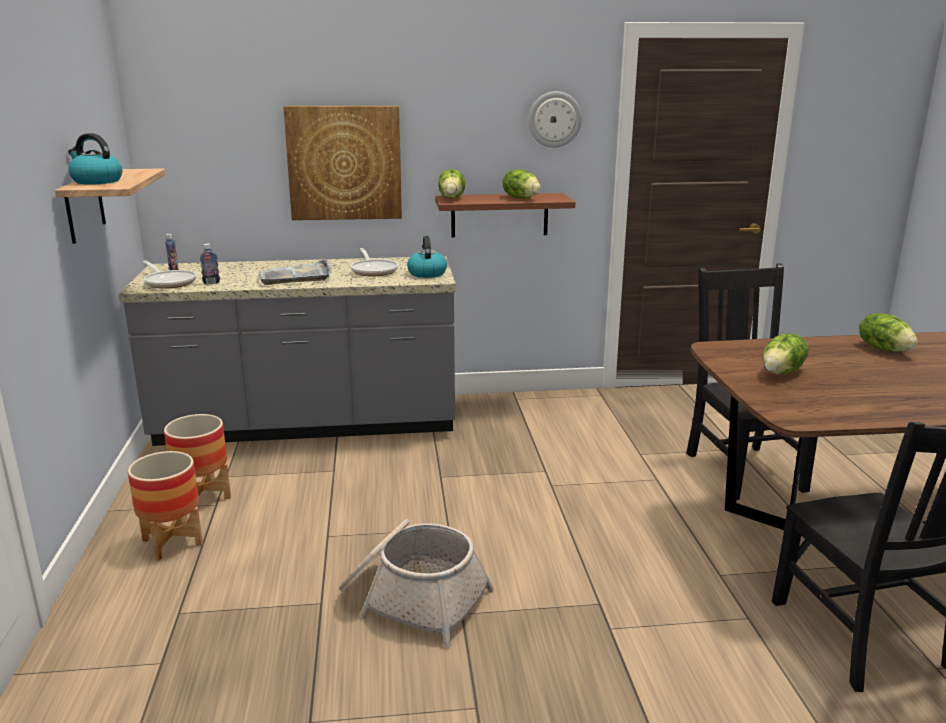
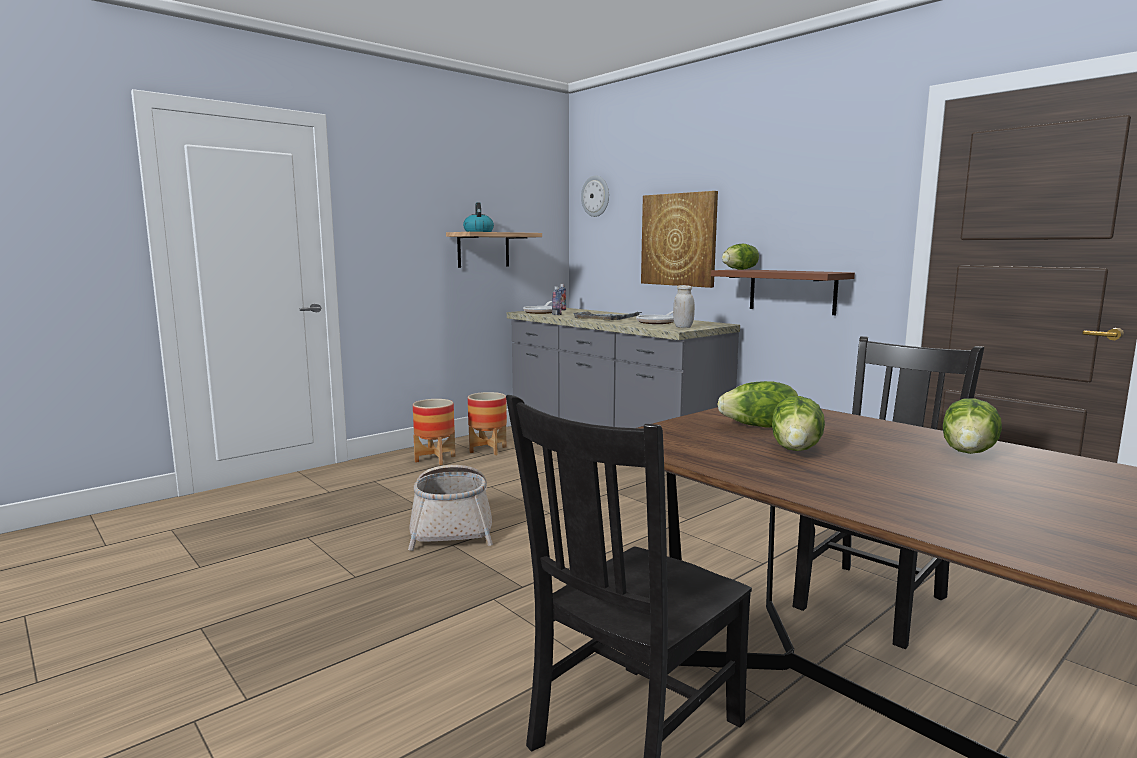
camera: 55 degrees right, 10 degrees down
(427, 273) = (683, 327): kettle -> white jar
(521, 198) = (793, 271): lettuce -> lettuce (797, 449)
(554, 119) = (848, 196): wall clock -> wall clock (596, 196)

